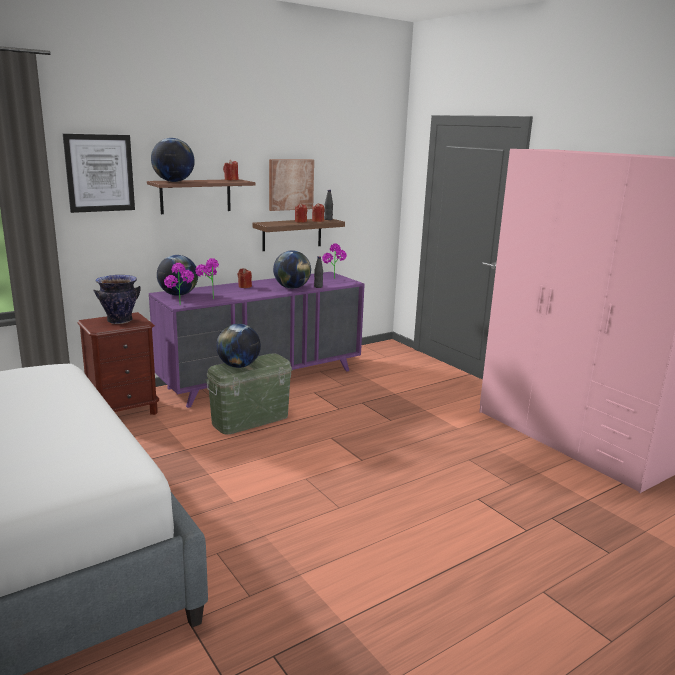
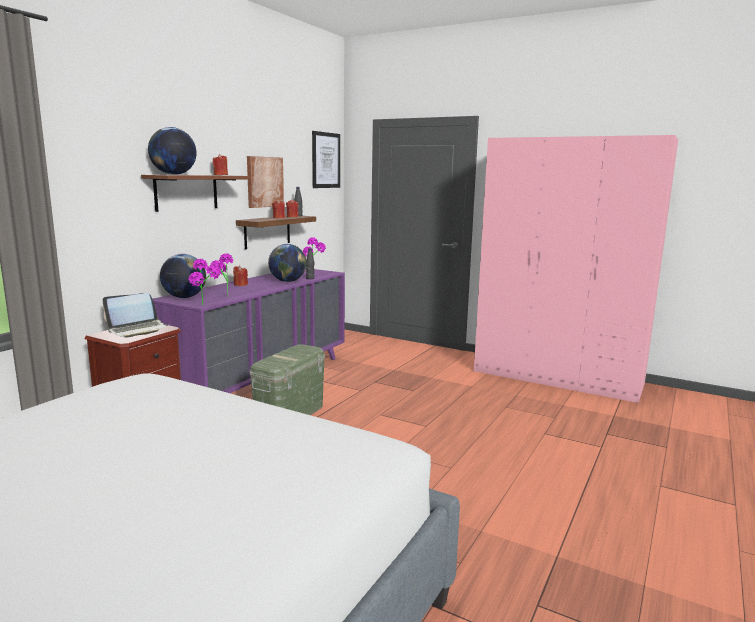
camera: 25 degrees left, 5 degrees down
(99, 173) = (94, 164): picture -> picture (325, 160)
(119, 321) = (138, 330): vase -> laptop
(238, 366) = (281, 359): globe -> none

